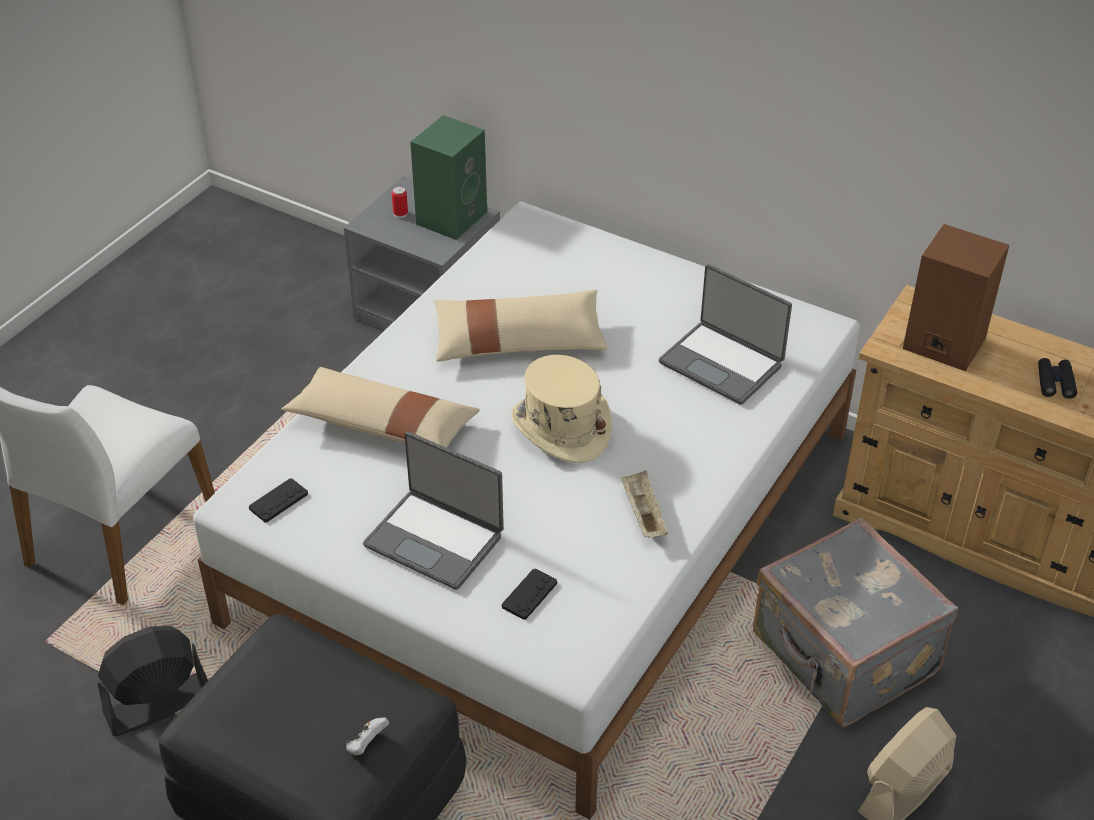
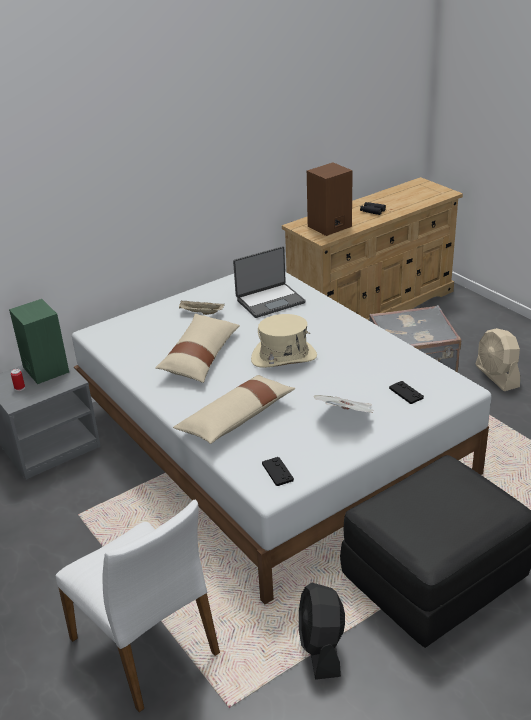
camera: 65 degrees left, 10 degrees down
(367, 744) = (473, 486): white game controller -> none
(435, 539) = (346, 416): laptop -> newspaper
(643, 514) = (366, 347): beige tray -> beige tray (201, 313)

